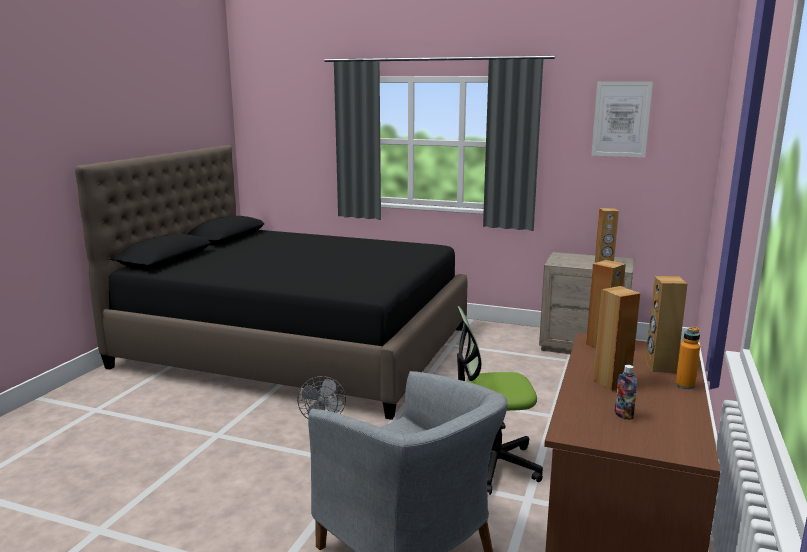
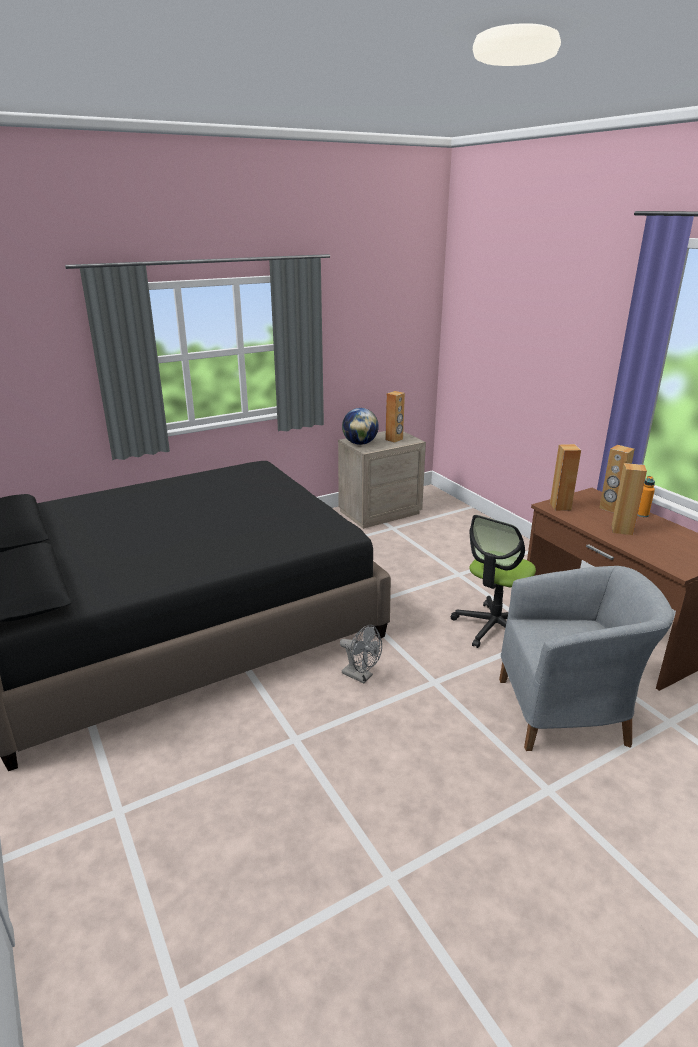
camera: 50 degrees left, 10 degrees up
(563, 258) = (360, 443): none -> globe
(621, 119) = (376, 310): picture -> none
(623, 415) = (669, 547): bottle -> none

